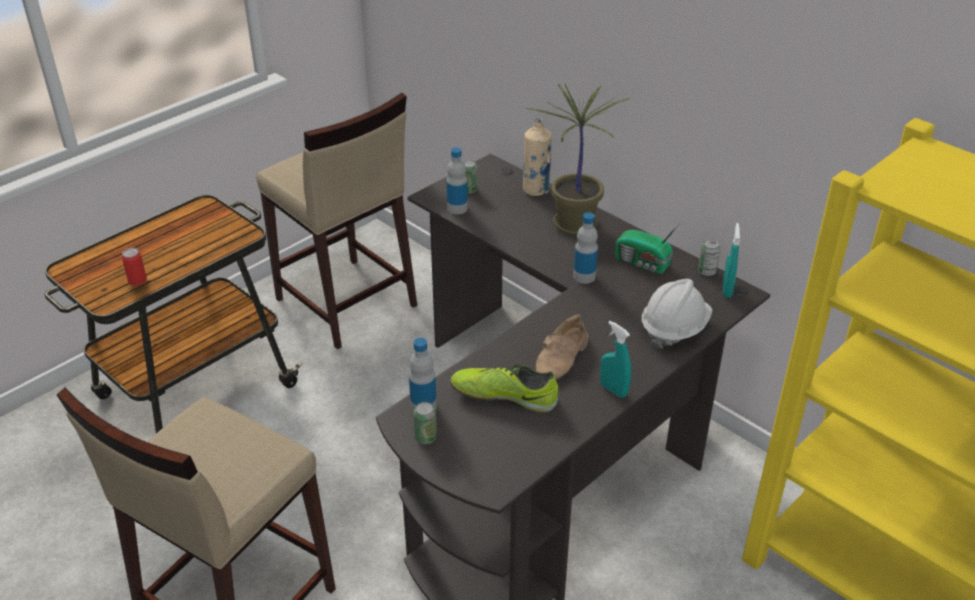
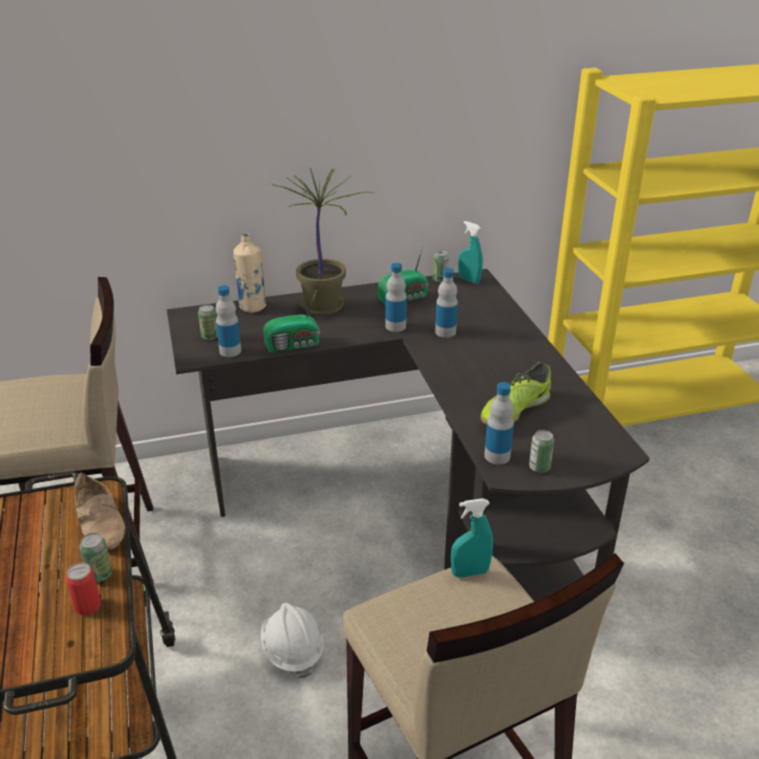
camera: 60 degrees left, 5 degrees down
(165, 271) = (100, 574): none -> can
(496, 235) = (294, 345): none -> radio
(563, 358) = (489, 369): beige shoe -> beige shoe (102, 521)
(605, 309) = (445, 332): none -> bottle
(613, 390) = (544, 361): turquoise spray bottle -> turquoise spray bottle (470, 572)
(674, 328) = (494, 314): white hard hat -> white hard hat (292, 650)

